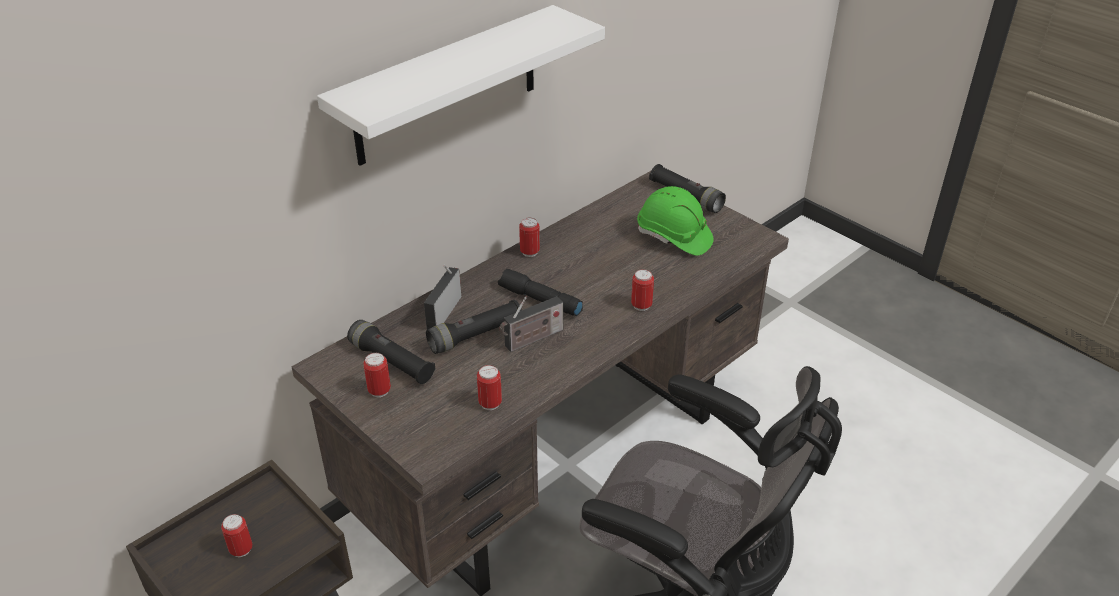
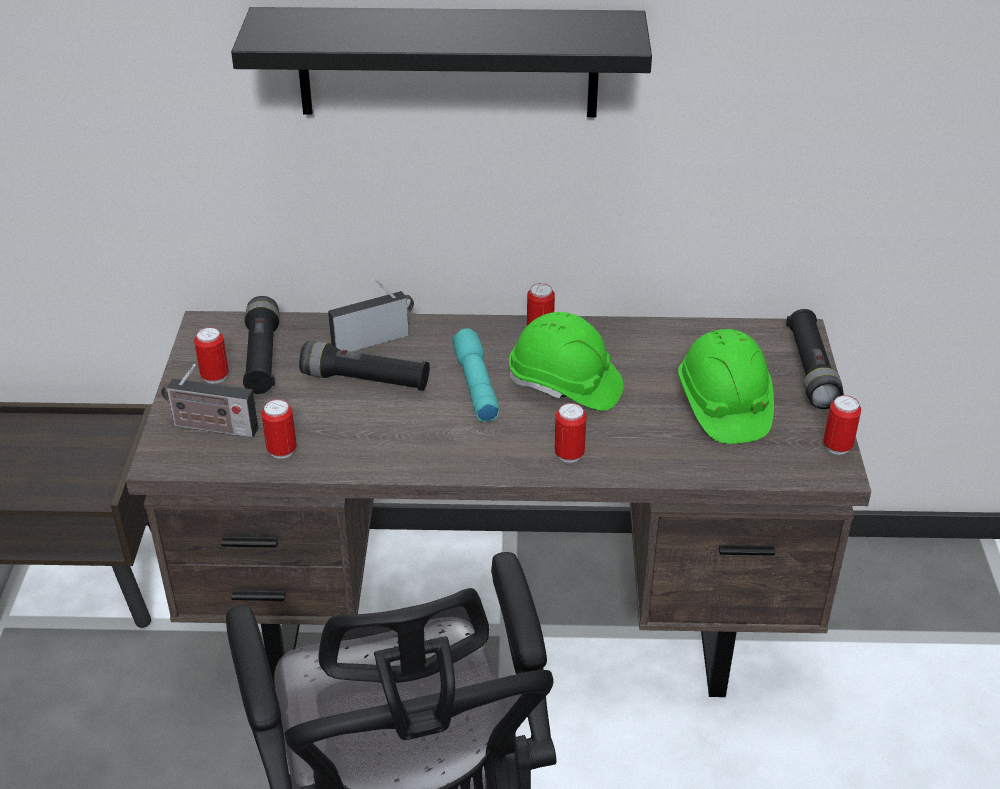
camera: 45 degrees right, 0 degrees up
(241, 549) = (42, 464): can -> can (837, 446)
(447, 86) = (448, 62): white shelf -> black shelf
(532, 339) = (409, 417): radio -> radio (211, 427)
(539, 300) = (474, 384): black flashlight -> turquoise flashlight
(586, 272) = (565, 385): none -> green hard hat

